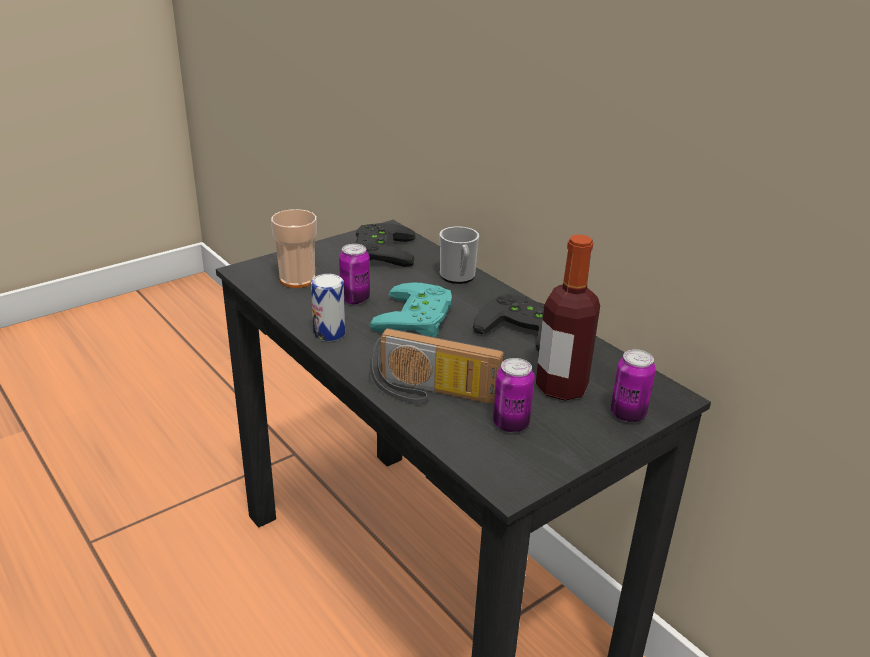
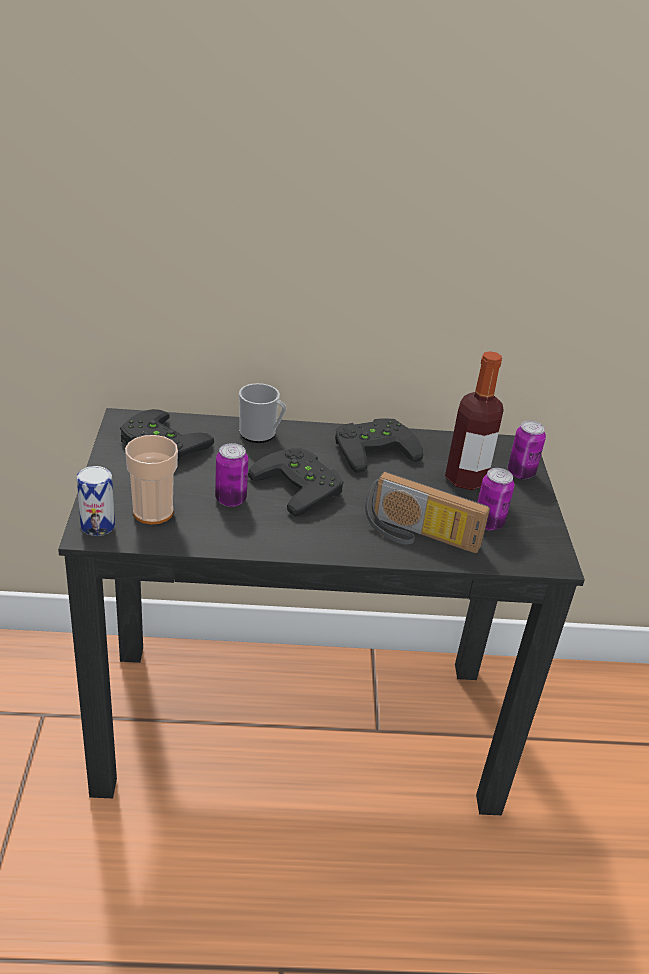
camera: 55 degrees left, 5 degrees up
(329, 333) = (272, 540): can -> can (97, 526)
(419, 318) = (302, 485): turquoise game controller -> black game controller
(431, 394) = (418, 536): radio -> radio turned 60 degrees clockwise

